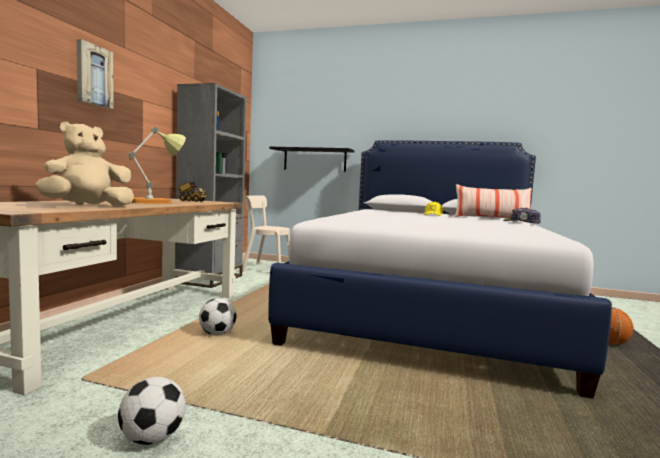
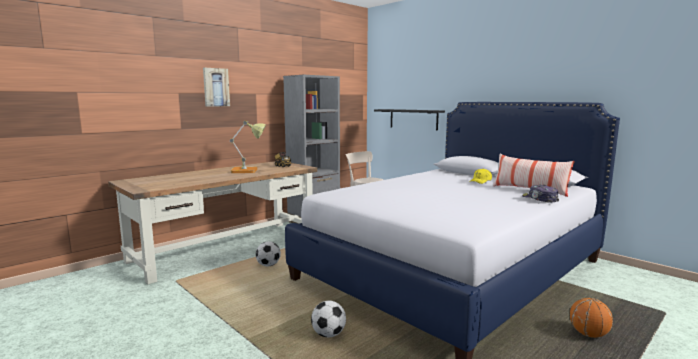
camera: 30 degrees right, 5 degrees up
(88, 206) = (190, 181): beige plush toy -> none
(152, 438) = (174, 318): football -> football (328, 334)

